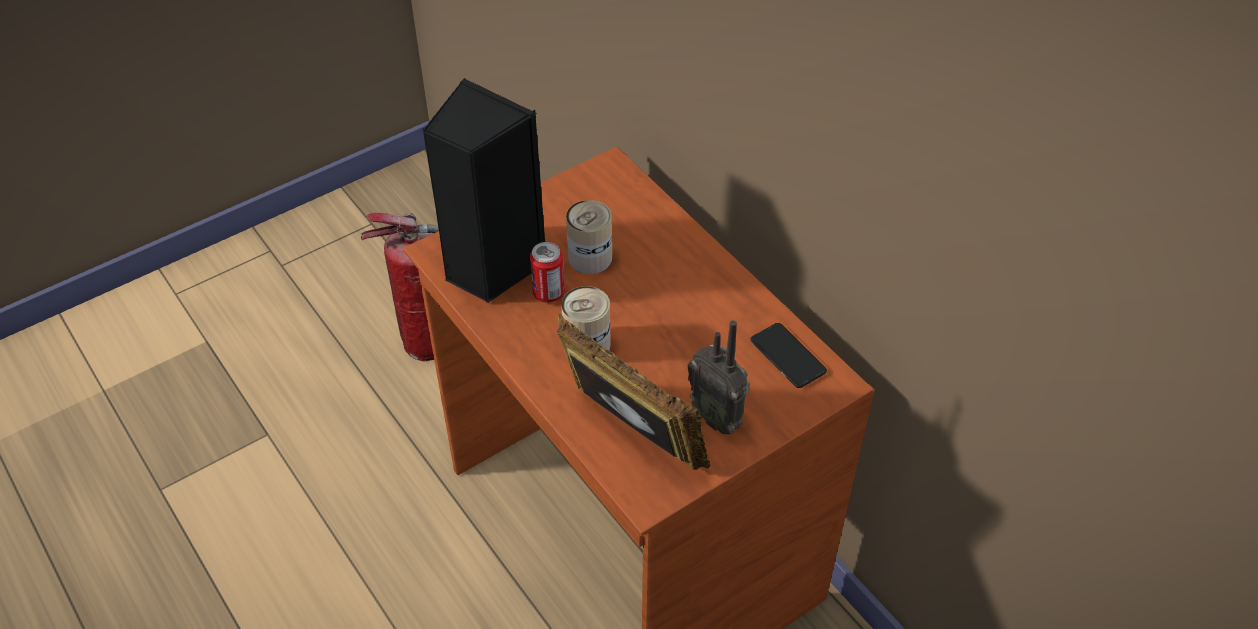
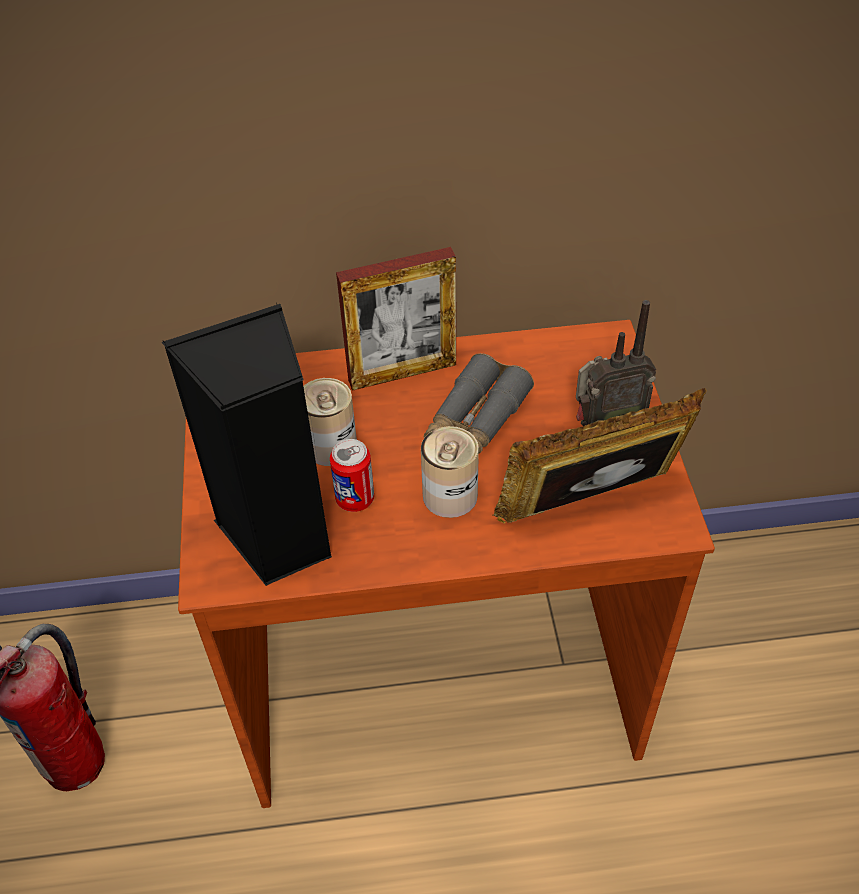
camera: 60 degrees left, 0 degrees up
(675, 330) = (476, 419): none -> grey binoculars
(693, 265) = (402, 372): none -> picture frame
(788, 356) = (560, 355): phone -> none

